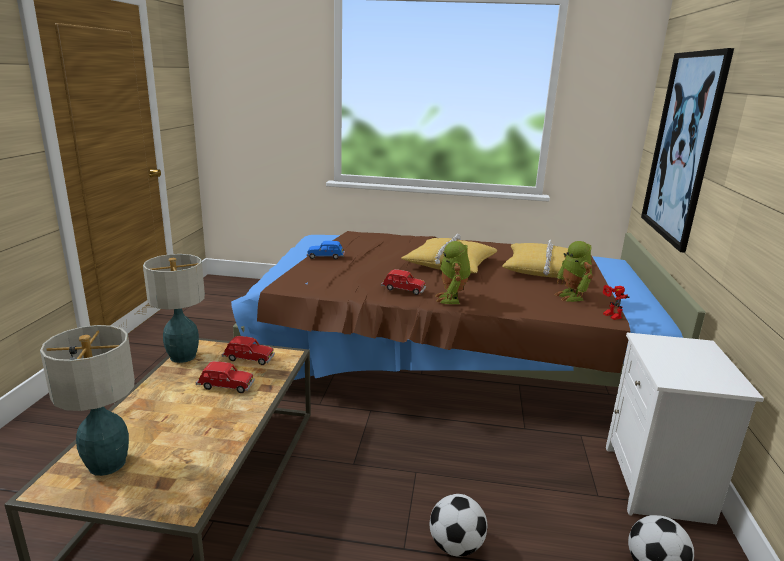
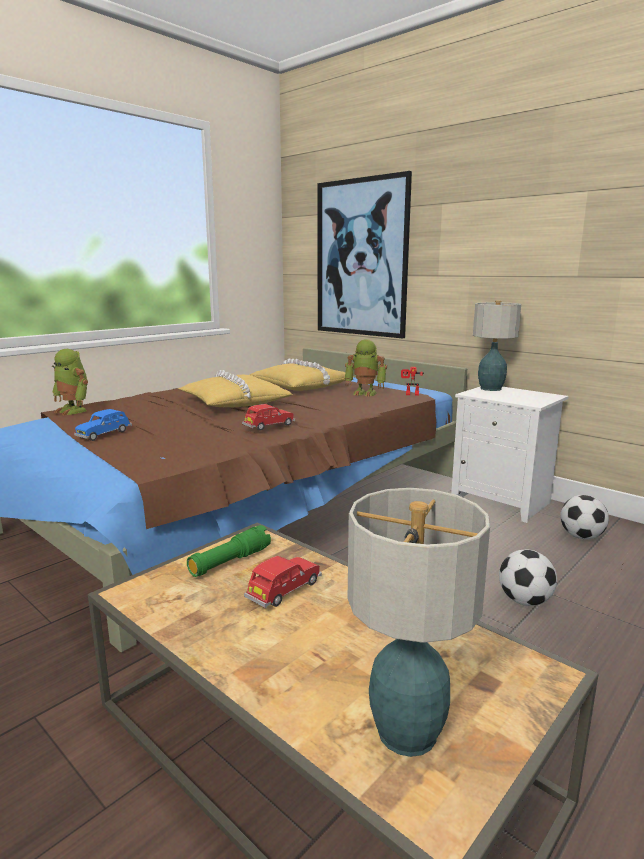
camera: 55 degrees left, 5 degrees down
(182, 356) = (149, 609): table lamp -> table lamp (490, 389)
(248, 359) = (230, 562): red toy car -> green flashlight
(452, 299) = (318, 418): toy robot -> toy robot (74, 410)

